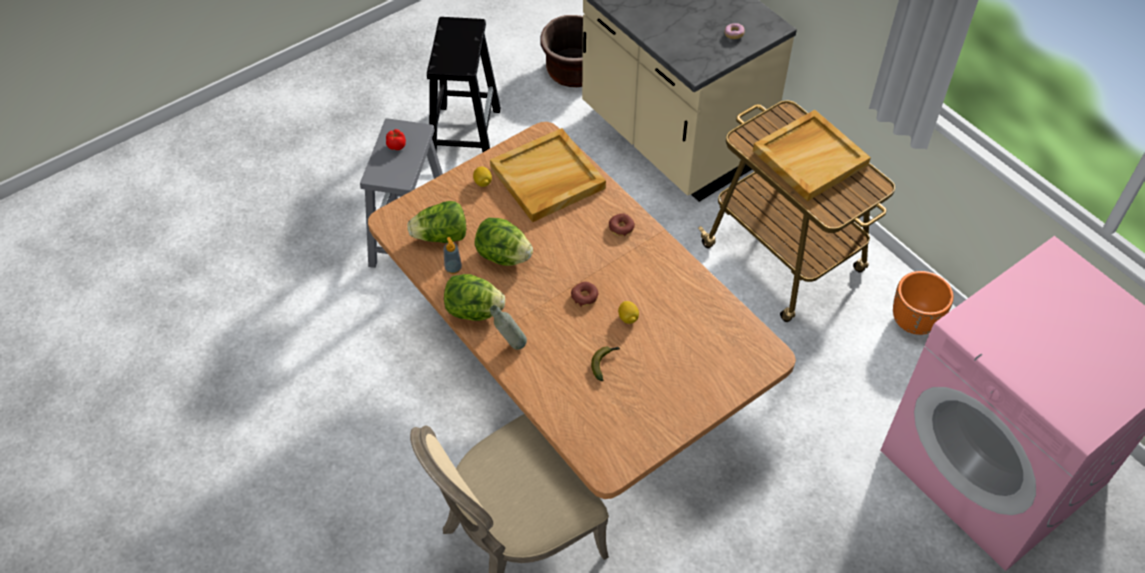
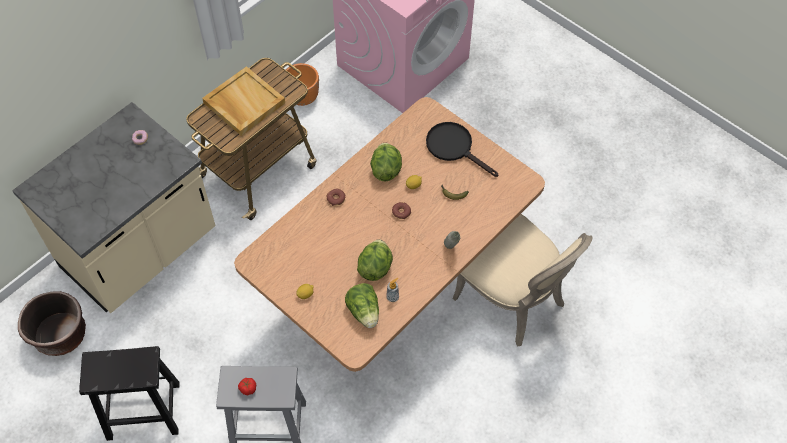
camera: 100 degrees left, 5 degrees up
(474, 311) = (428, 276): lettuce -> lettuce (386, 169)
(547, 178) = (295, 252): beige tray -> none
(690, 380) = (454, 147): none -> black frying pan

